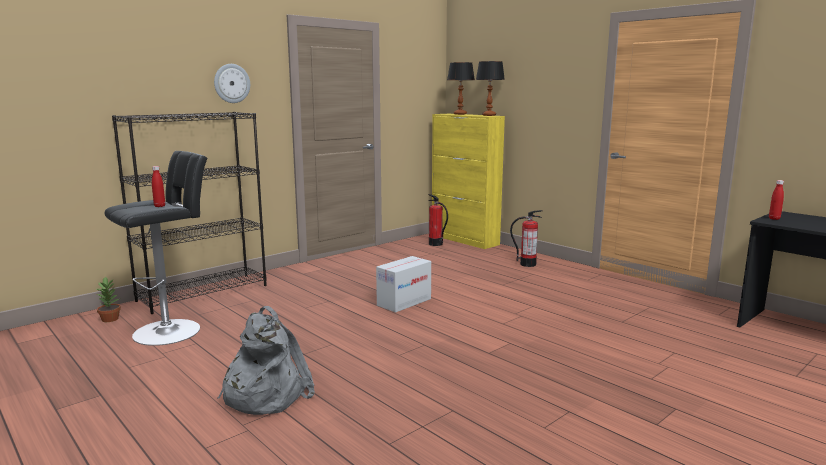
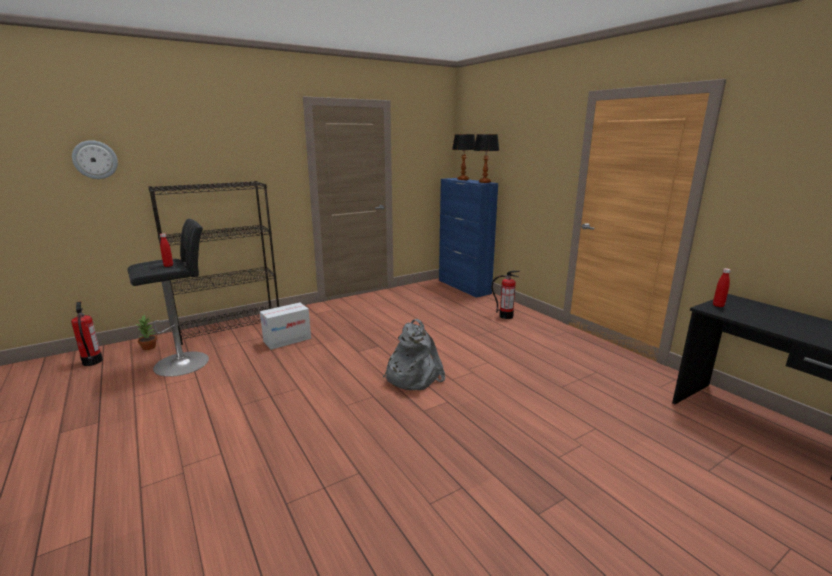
camera: 10 degrees right, 5 degrees up
(231, 83) = (253, 157): wall clock -> wall clock (95, 159)
(265, 394) = (217, 436): grey backpack -> grey backpack (412, 376)
(404, 302) = (380, 349): cardboard box -> cardboard box (287, 340)
(435, 244) = (437, 290): fire extinguisher -> fire extinguisher (92, 362)
(464, 240) = (464, 287): yellow cabinet -> blue cabinet

